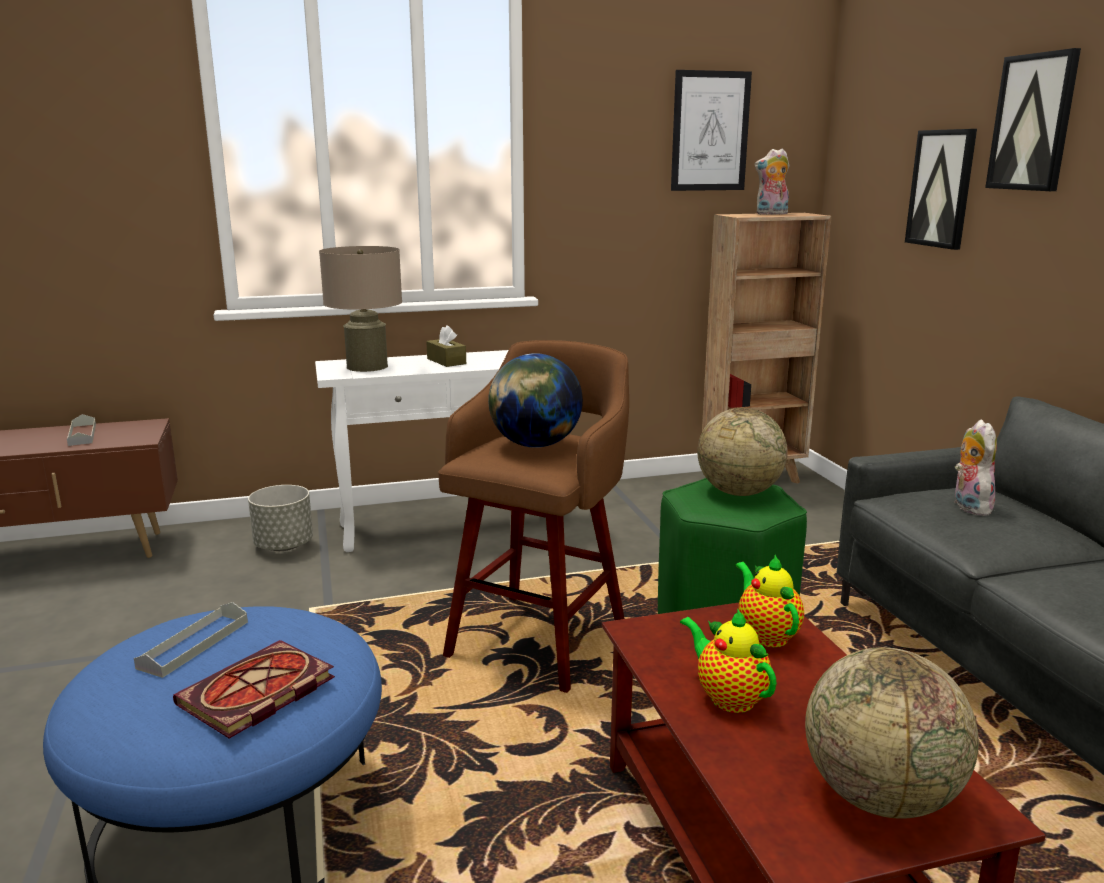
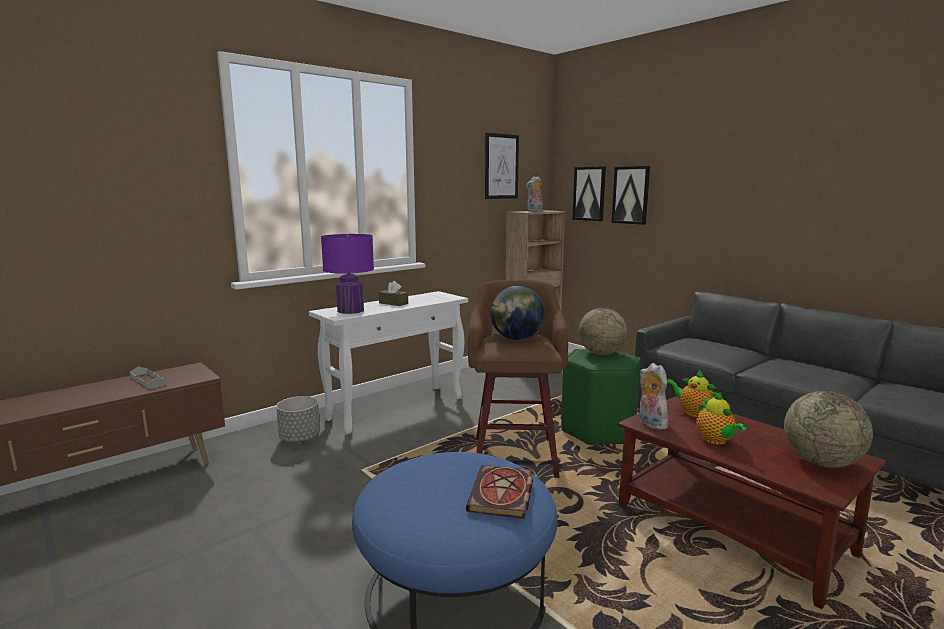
camera: 25 degrees left, 5 degrees down
(194, 644) = (425, 481): grey tray -> none
(367, 366) = (350, 310): beige table lamp -> purple table lamp
(728, 697) = (716, 440): teapot -> teapot turned 135 degrees counterclockwise
(968, 506) = (700, 345): plush toy -> plush toy (650, 423)
(1033, 122) = (683, 163): picture -> picture (589, 193)

